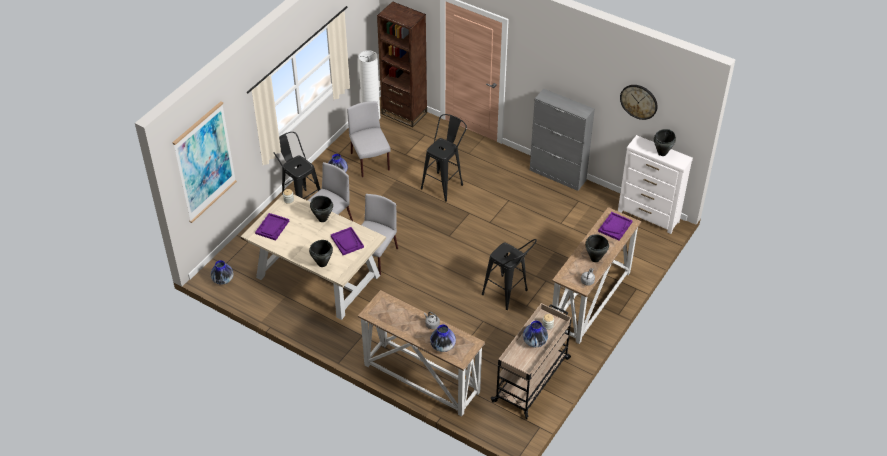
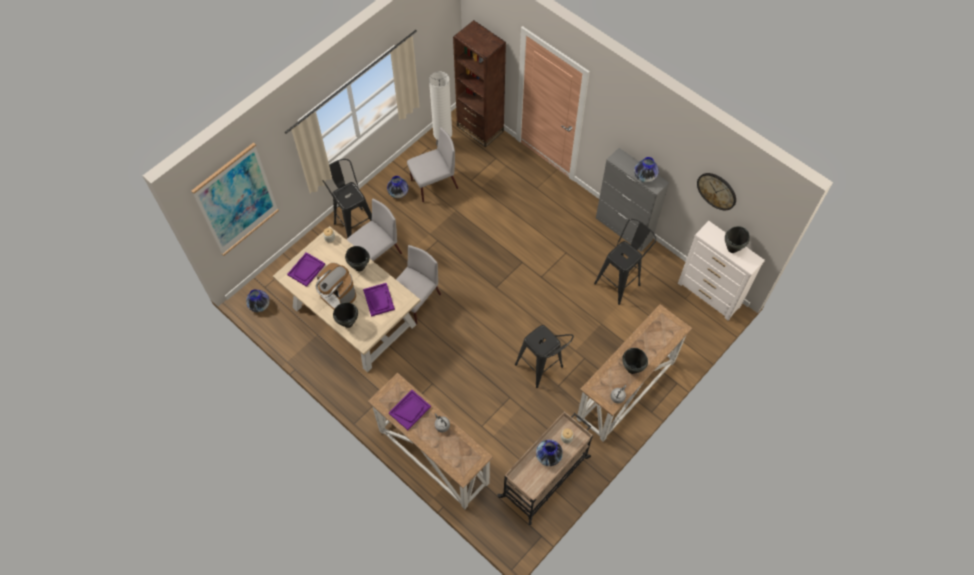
camera: 10 degrees right, 15 degrees up
(307, 243) = (338, 295): none -> coffee machine
(370, 162) = (433, 184): grey chair -> grey chair turned 75 degrees clockwise
(442, 346) = (447, 454): vase -> vase (644, 176)
(444, 184) = (504, 223): black stool -> black stool (620, 281)
(615, 227) = (662, 331): purple tray -> purple tray (410, 410)

